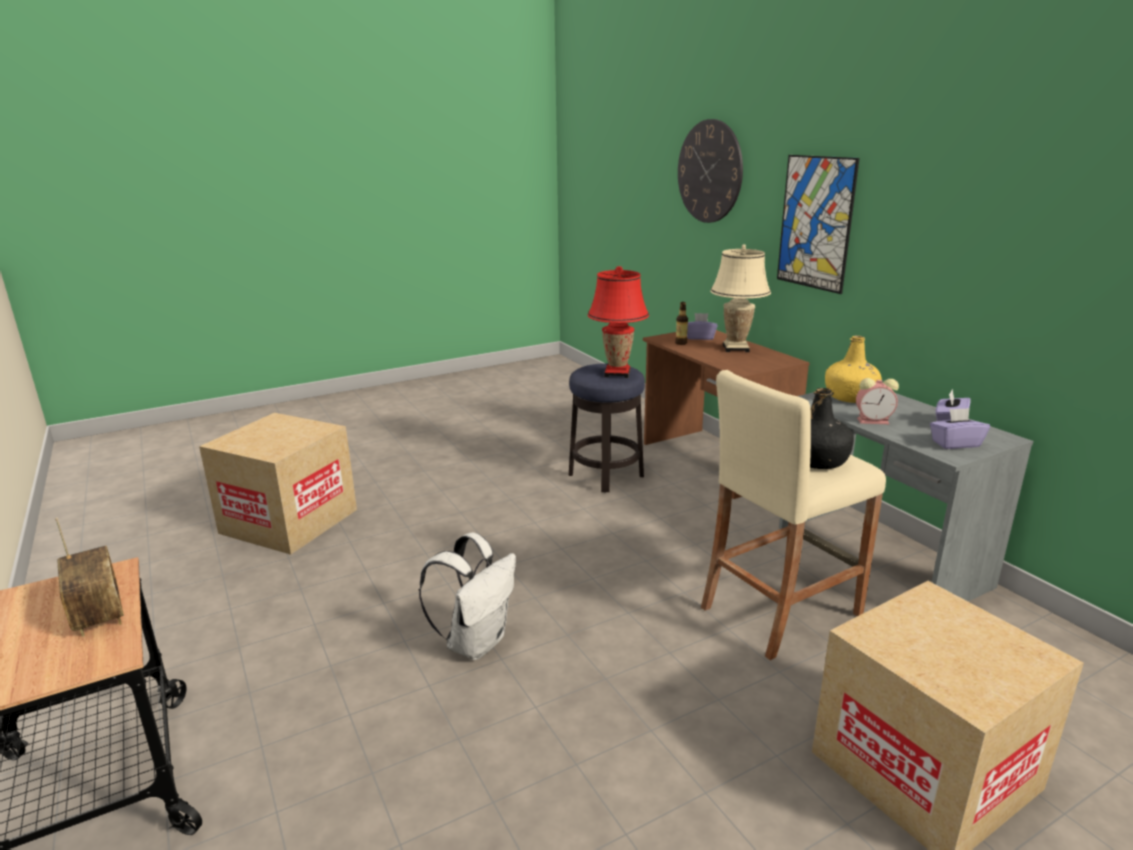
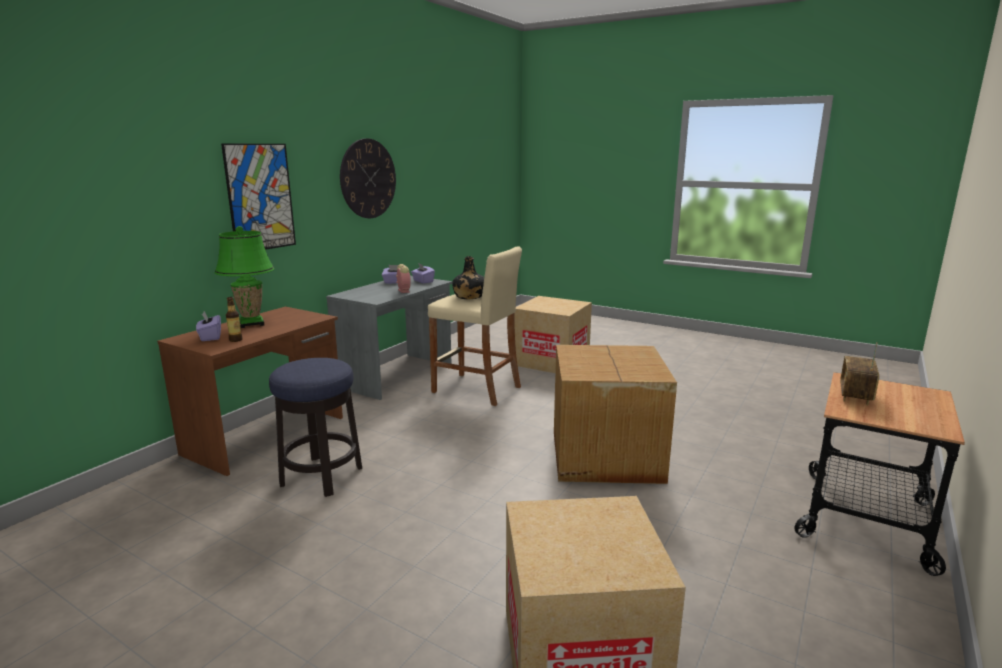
camera: 120 degrees left, 5 degrees down
(476, 642) = (604, 456): white backpack -> cardboard box
(617, 373) = (316, 362): red table lamp -> none
(709, 171) = (108, 167): wall clock -> wall clock (368, 179)
(735, 348) = (251, 324): beige table lamp -> green table lamp
(850, 397) = (364, 295): yellow bottle -> none

